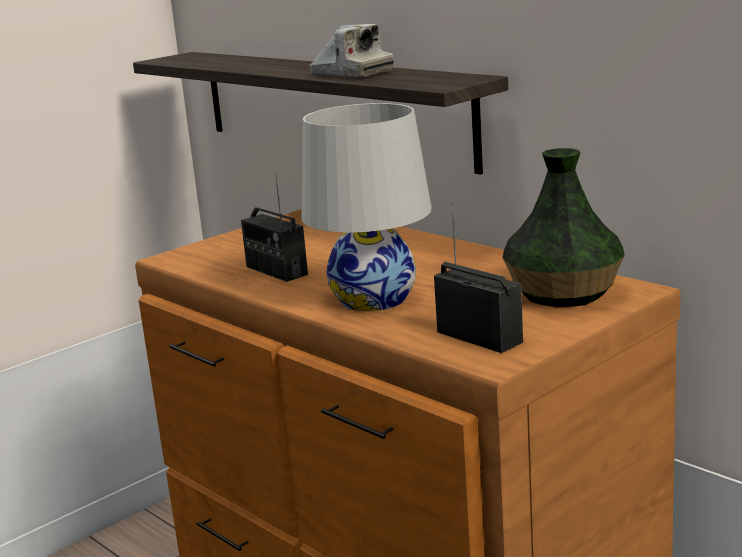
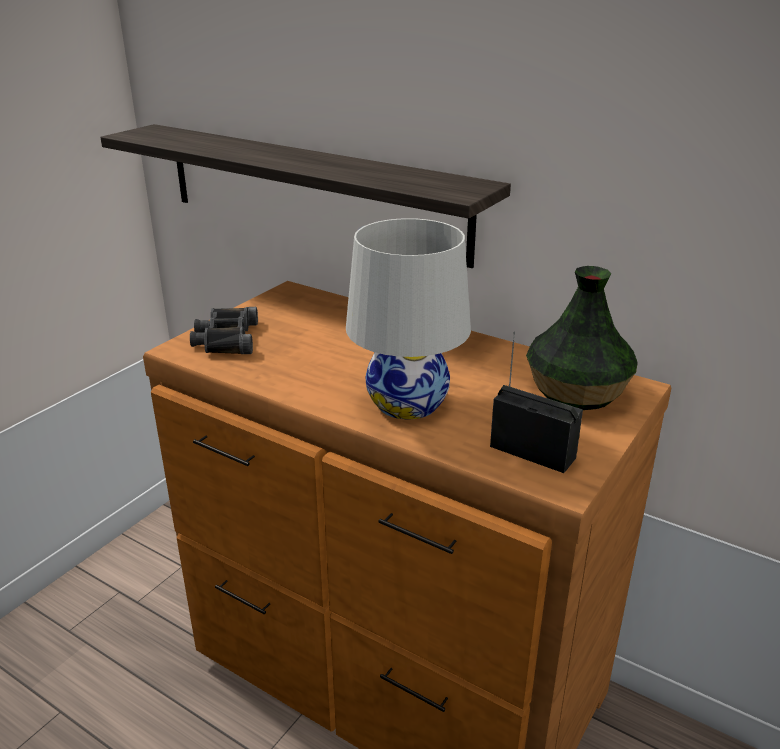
camera: 15 degrees left, 10 degrees up
(220, 250) = (226, 339): none -> black binoculars
(276, 271) = (294, 366): radio -> none
(351, 73) = (351, 170): camera -> none

